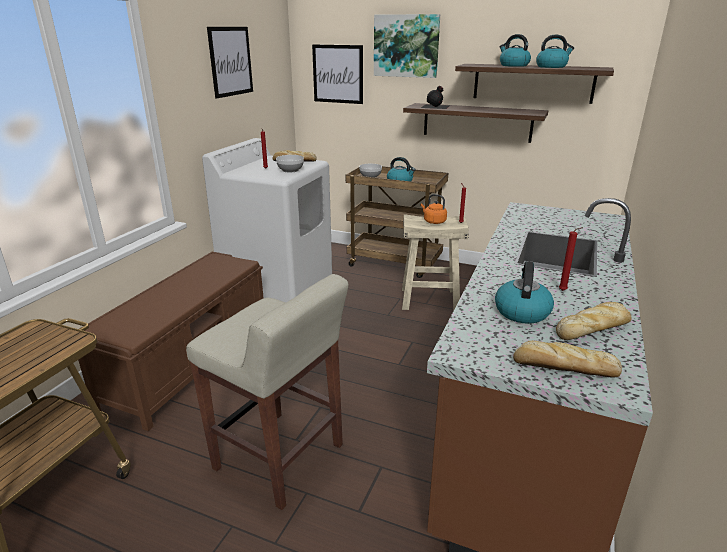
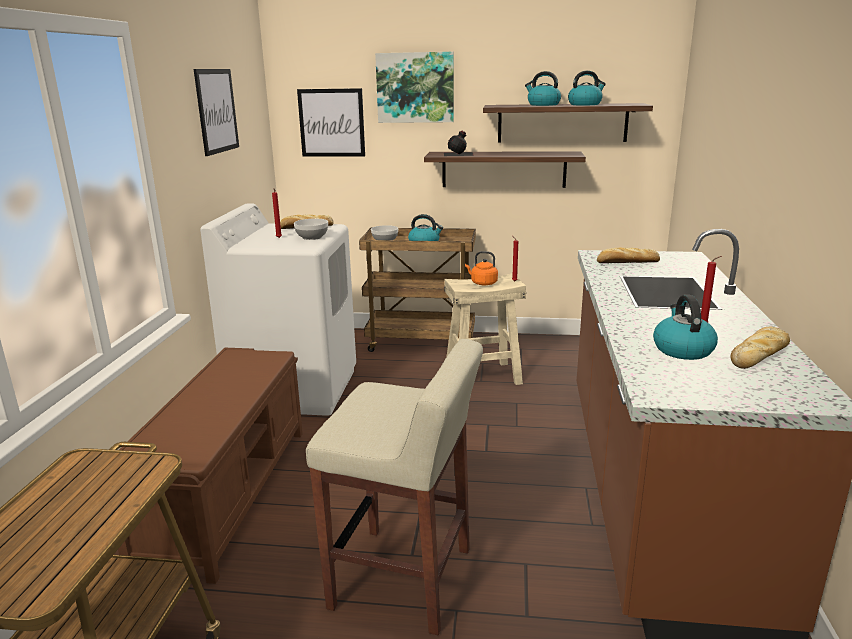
camera: 15 degrees left, 5 degrees down
(563, 367) = (763, 392): bread -> bread (626, 262)

